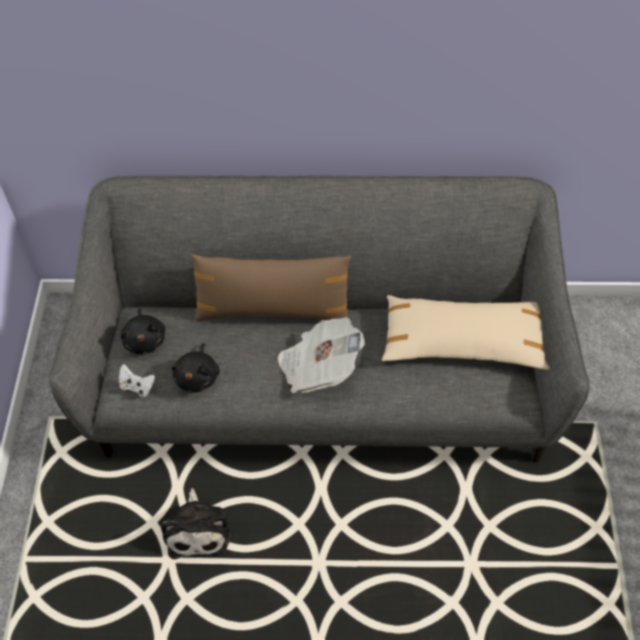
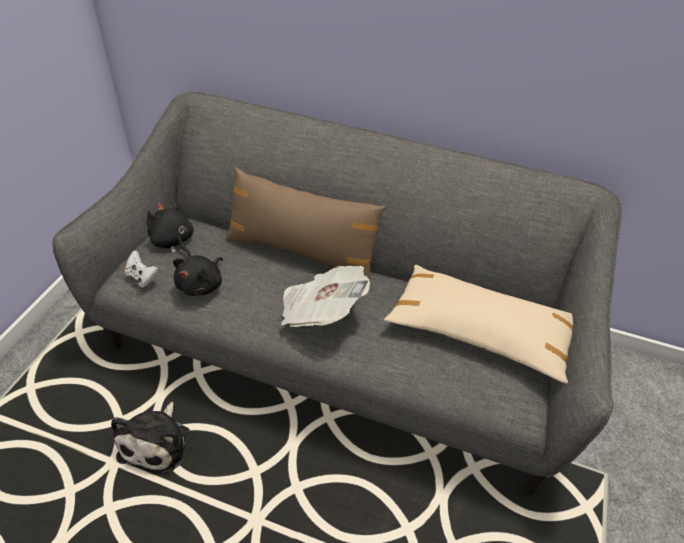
camera: 15 degrees right, 10 degrees down
(145, 340) = (173, 242): black plush toy -> black plush toy turned 135 degrees clockwise

